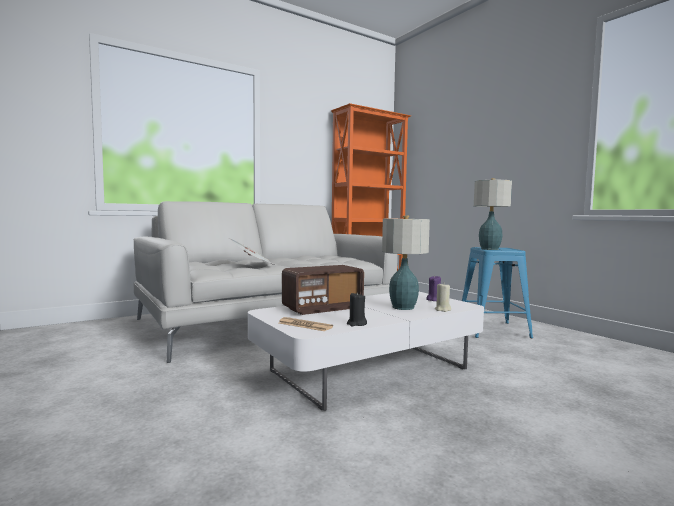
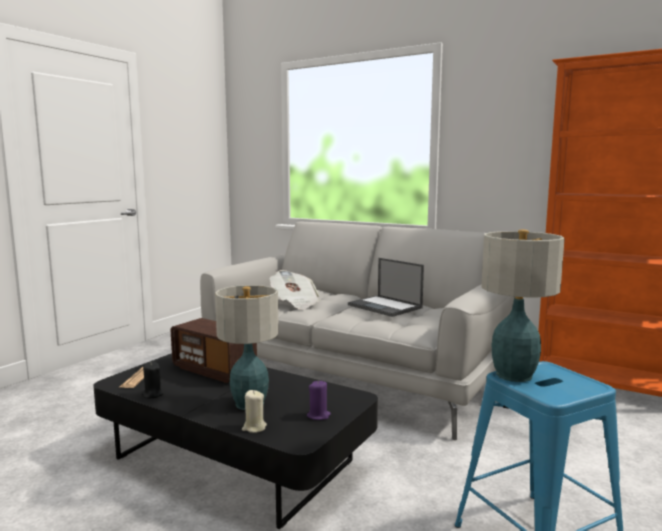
camera: 65 degrees right, 5 degrees up
(305, 257) = (385, 306): none -> laptop
(369, 370) = (234, 460): white coffee table -> black coffee table

